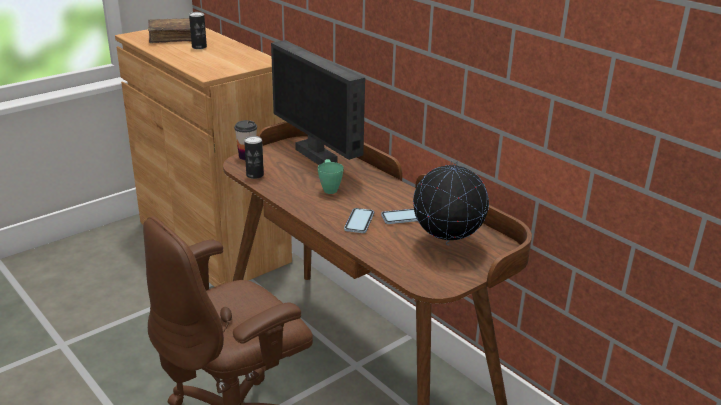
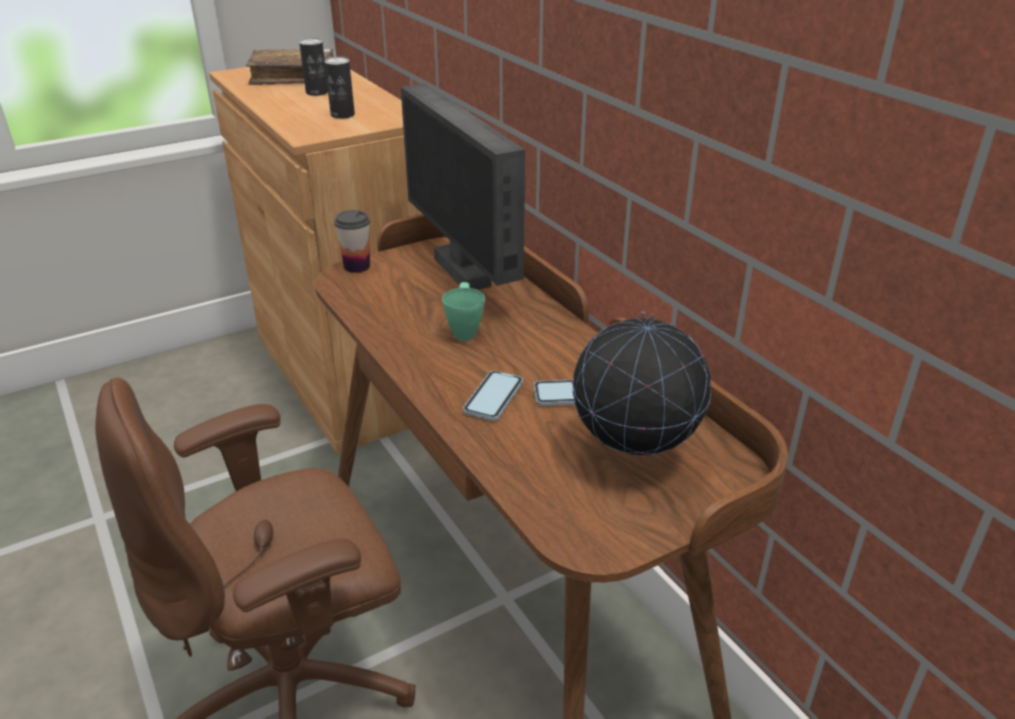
camera: 10 degrees right, 5 degrees up
(255, 175) = (356, 299): can -> can (342, 115)

